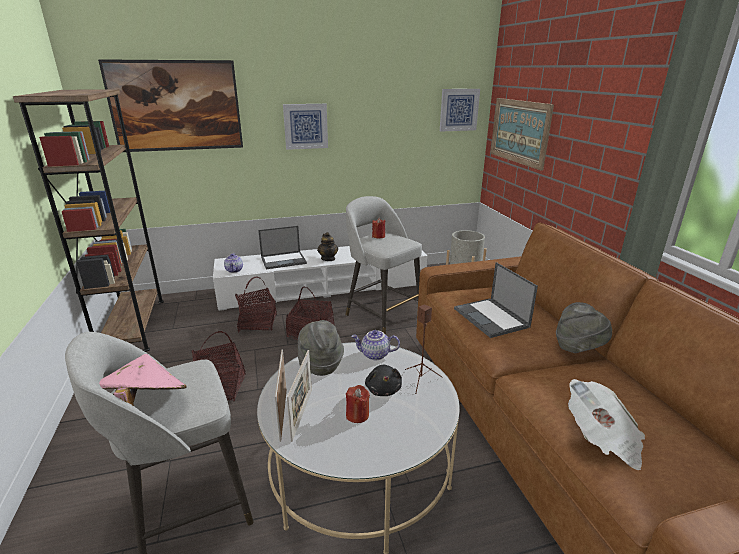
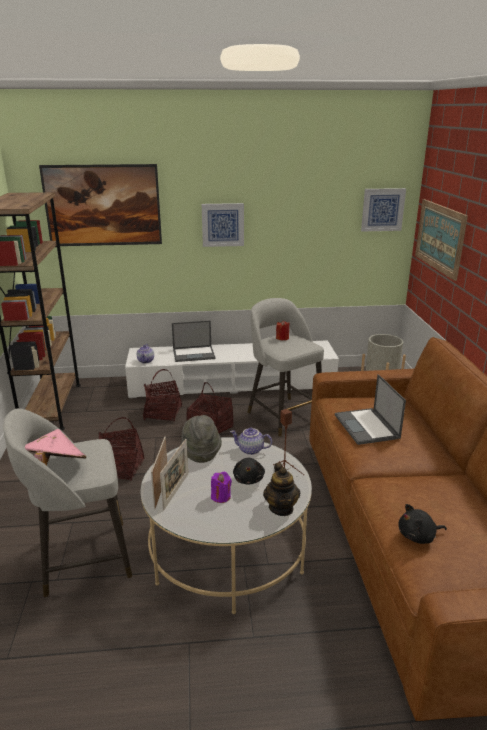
camera: 10 degrees right, 0 degrees up
(328, 259) = (237, 355): teapot -> teapot (281, 508)
(357, 415) = (221, 496): red candle -> purple candle
(578, 348) = (439, 461): grey hat -> none
(602, 439) = (418, 536): newspaper -> black plush toy

